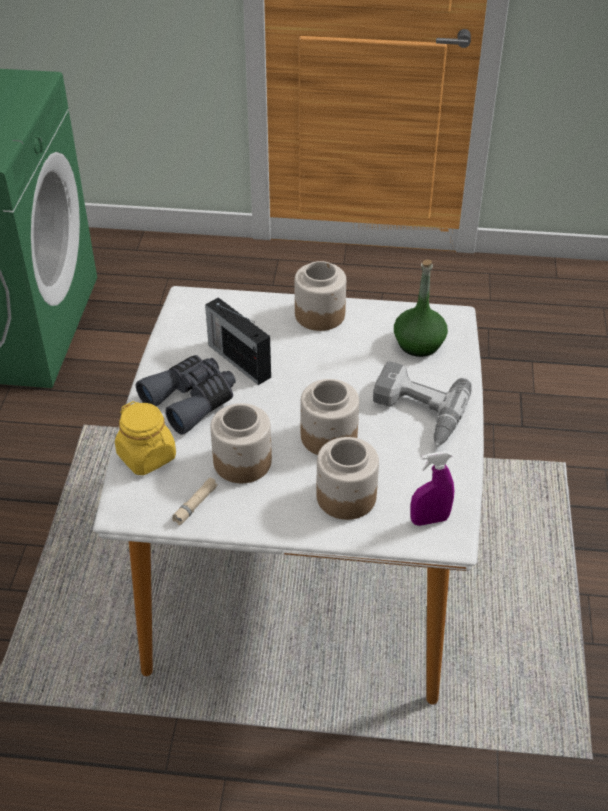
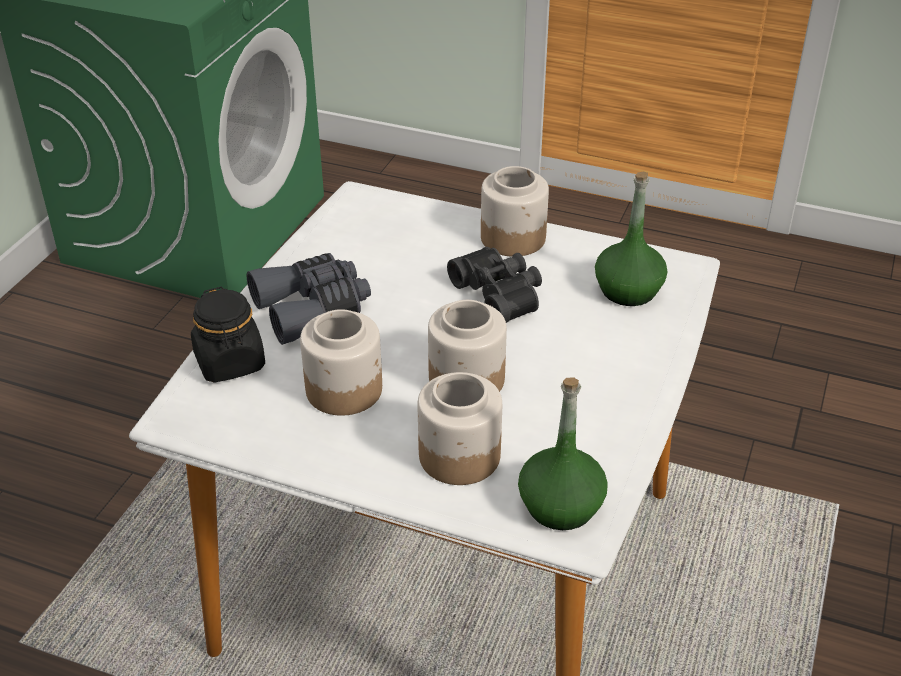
camera: 15 degrees right, 5 degrees down
(147, 456) = (230, 362): yellow jar -> black jar
(195, 505) = (263, 429): beige flashlight -> none
(238, 360) = (390, 273): radio -> none
(327, 363) = (500, 294): none -> black binoculars
(416, 413) = (593, 371): power drill -> none
(429, 520) = (560, 506): purple spray bottle -> green bottle

